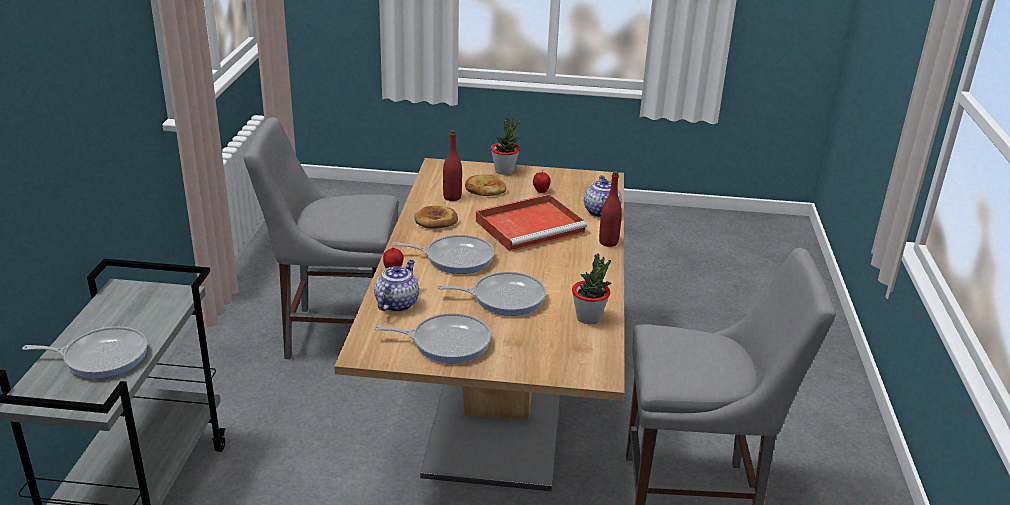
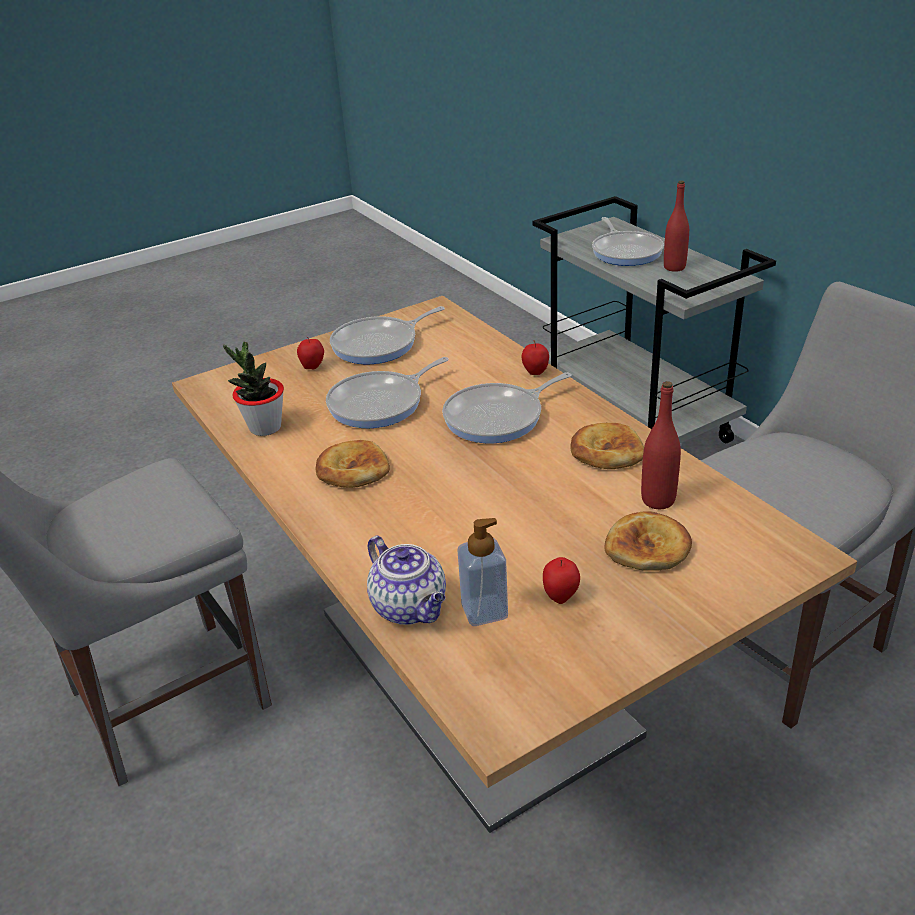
camera: 145 degrees right, 5 degrees up
(101, 357) = (626, 251): frying pan -> frying pan turned 60 degrees counterclockwise
(397, 303) = (475, 350): teapot -> none
(504, 171) = (691, 612): potted plant -> none
(513, 348) = (313, 367): none -> apple
(531, 226) = (478, 514): red tray -> none
(564, 270) = (352, 469): none -> bread
(574, 200) = (484, 611): none -> soap dispenser
(608, 242) = (337, 546): red bottle -> red bottle (674, 267)

